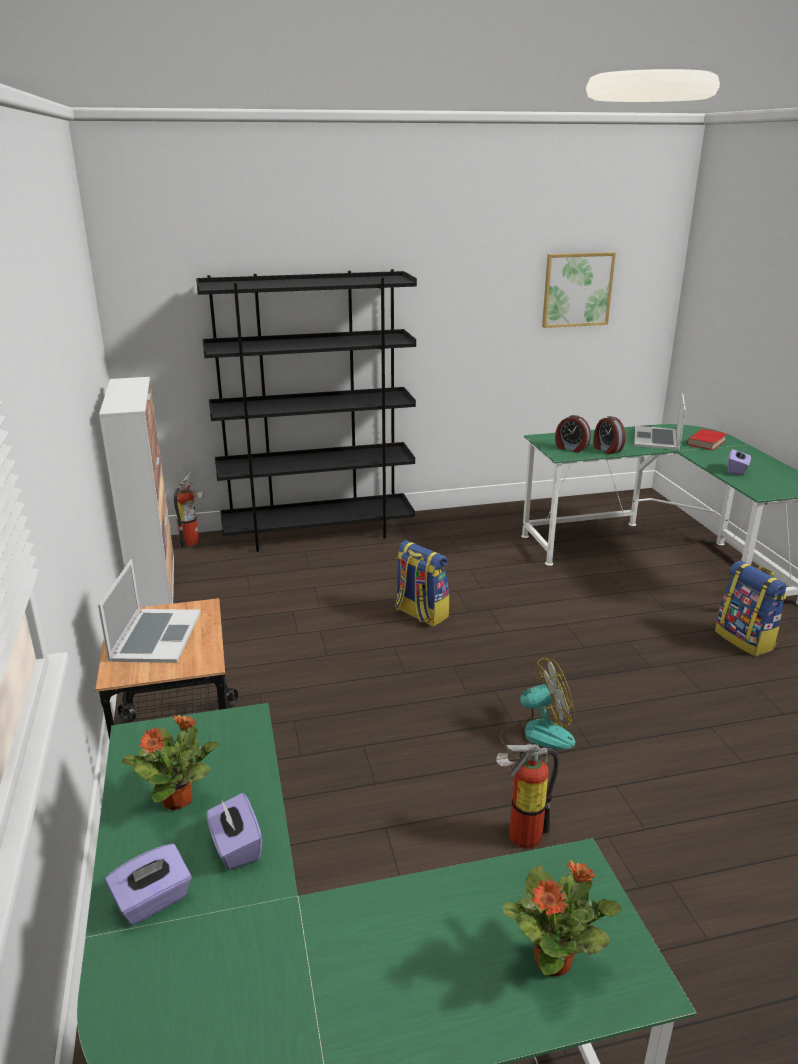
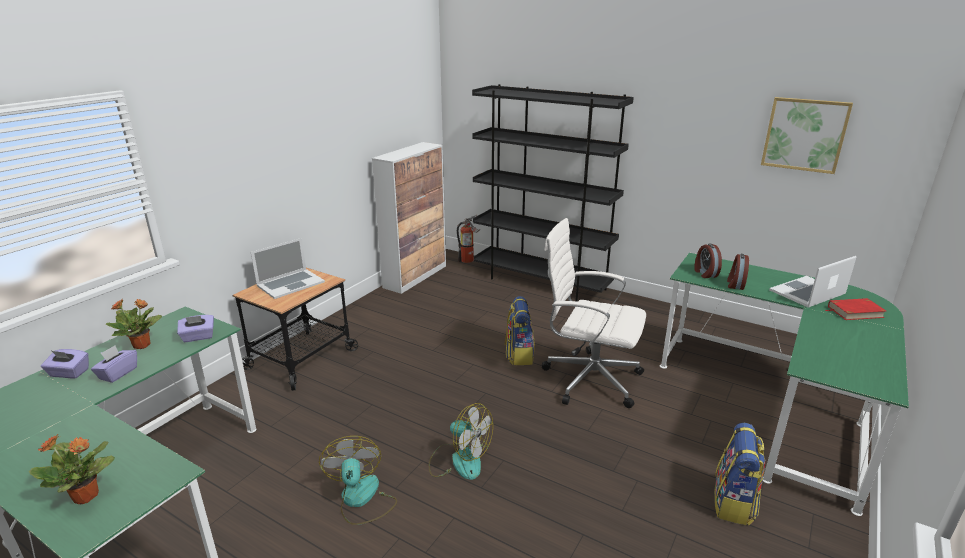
camera: 45 degrees right, 0 degrees up
(514, 604) = (589, 378): none -> white office chair
(520, 834) = (361, 499): fire extinguisher -> fan
(737, 470) = (829, 344): purple tissue box -> purple tissue box (198, 337)

